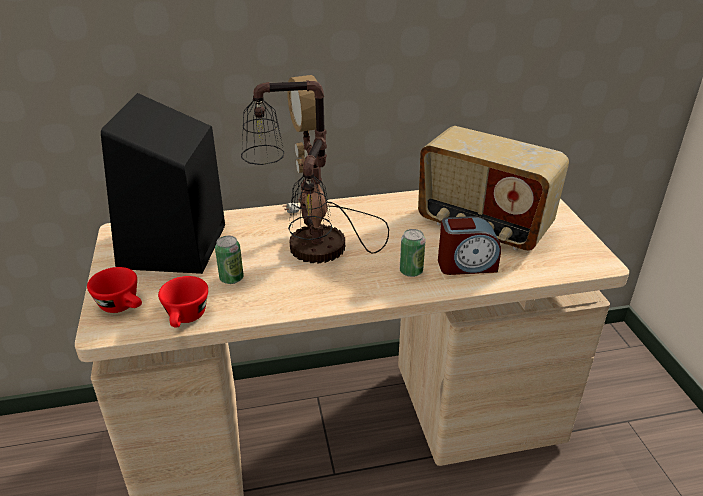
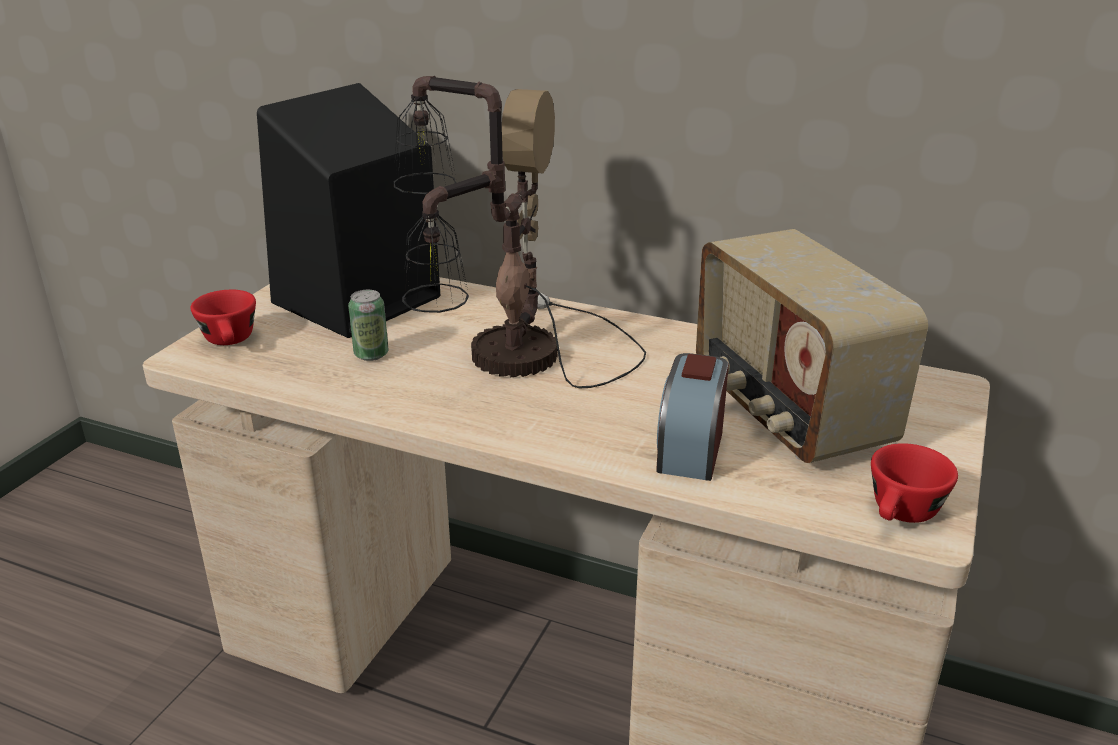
camera: 35 degrees right, 5 degrees down
(186, 319) = (271, 377): red cup -> red cup (901, 515)
(411, 271) = (598, 427): can -> none
(466, 265) = (690, 449): alarm clock -> alarm clock turned 75 degrees clockwise

